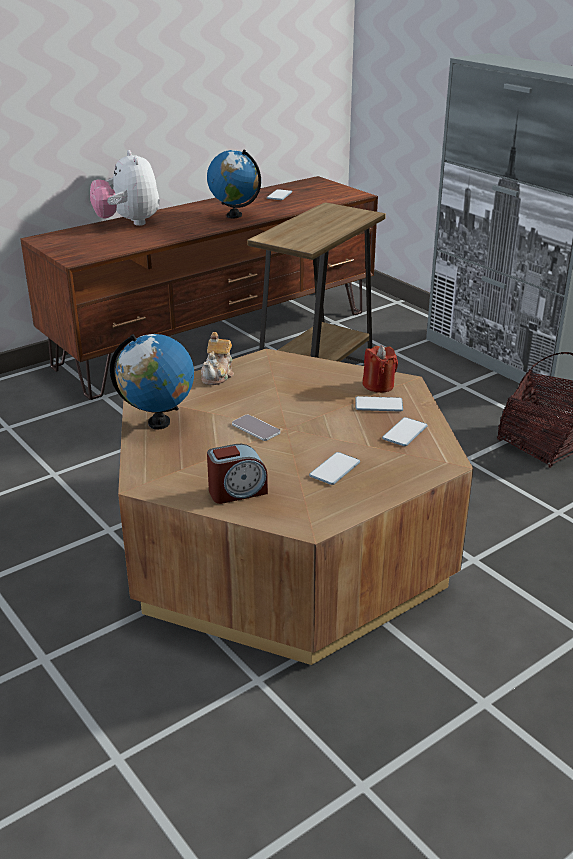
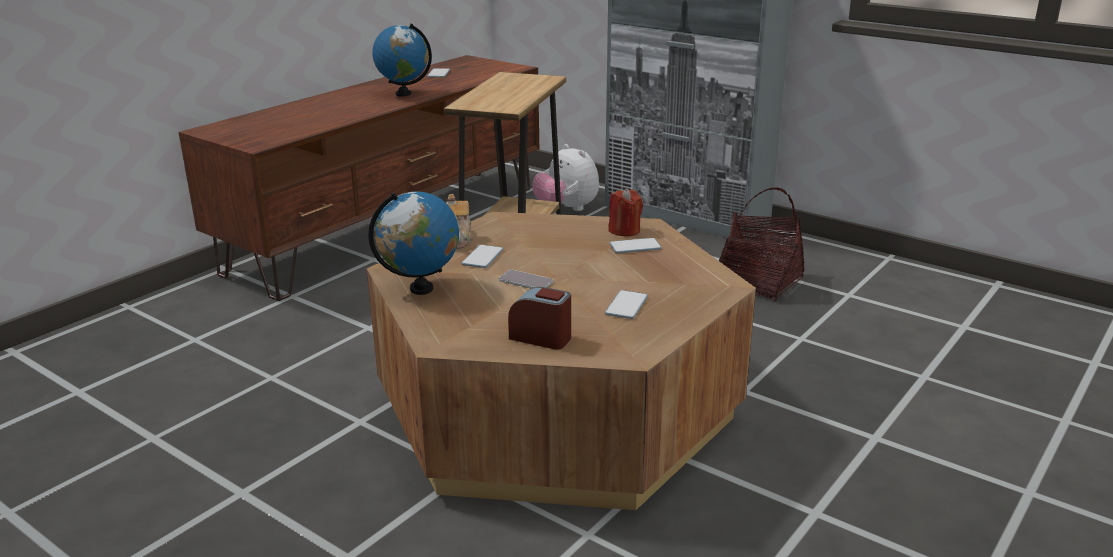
camera: 15 degrees left, 5 degrees down
(128, 223) = (293, 108): plush toy -> plush toy (566, 209)
(237, 491) = (541, 337): alarm clock -> alarm clock turned 120 degrees counterclockwise
(404, 433) = (674, 267): phone -> phone (482, 257)

